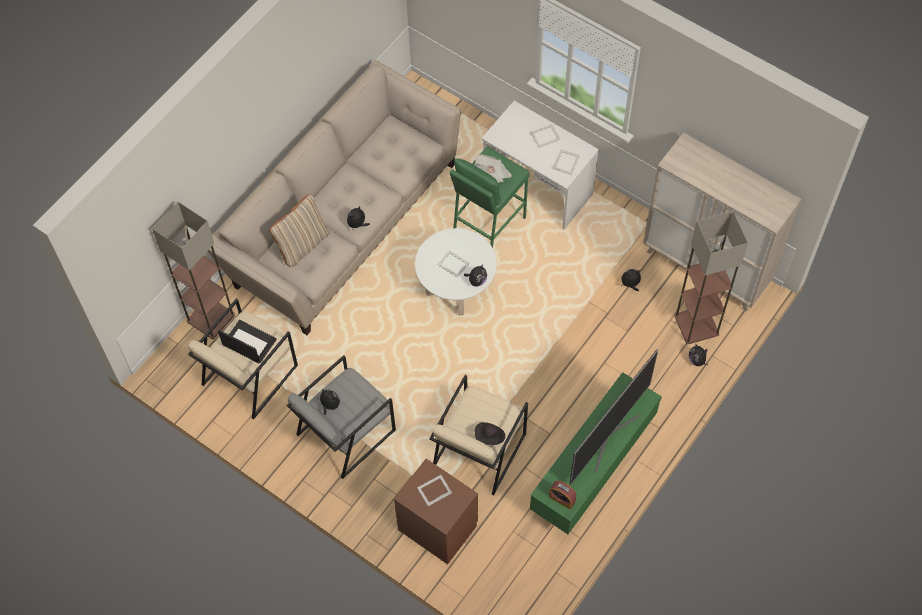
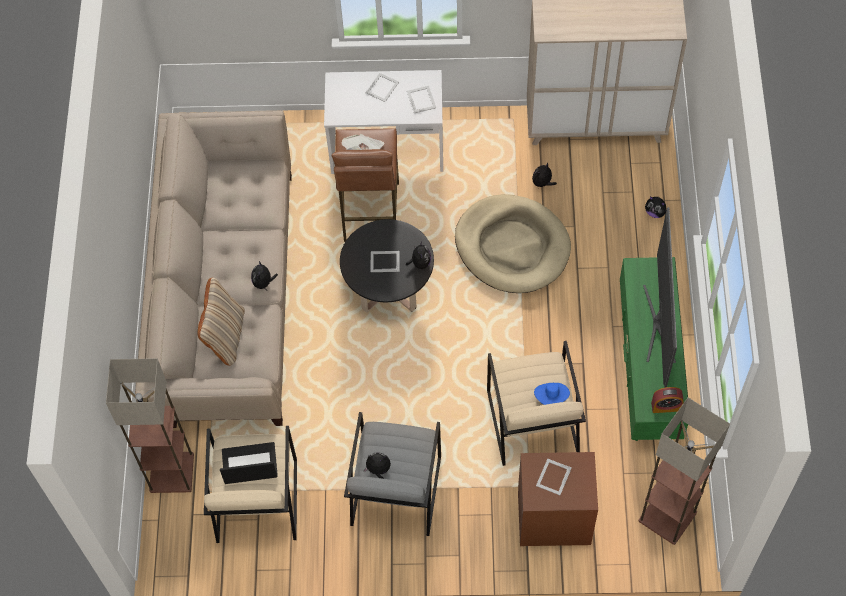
camera: 35 degrees left, 0 degrees up
(456, 289) = (389, 289): white coffee table -> black coffee table
(488, 226) = (370, 212): green stool -> brown stool
(490, 437) = (551, 397): black hat -> blue hat
(569, 316) = (512, 246): none -> beige dog bed
(697, 325) = (630, 182): floor lamp -> floor lamp (668, 516)

